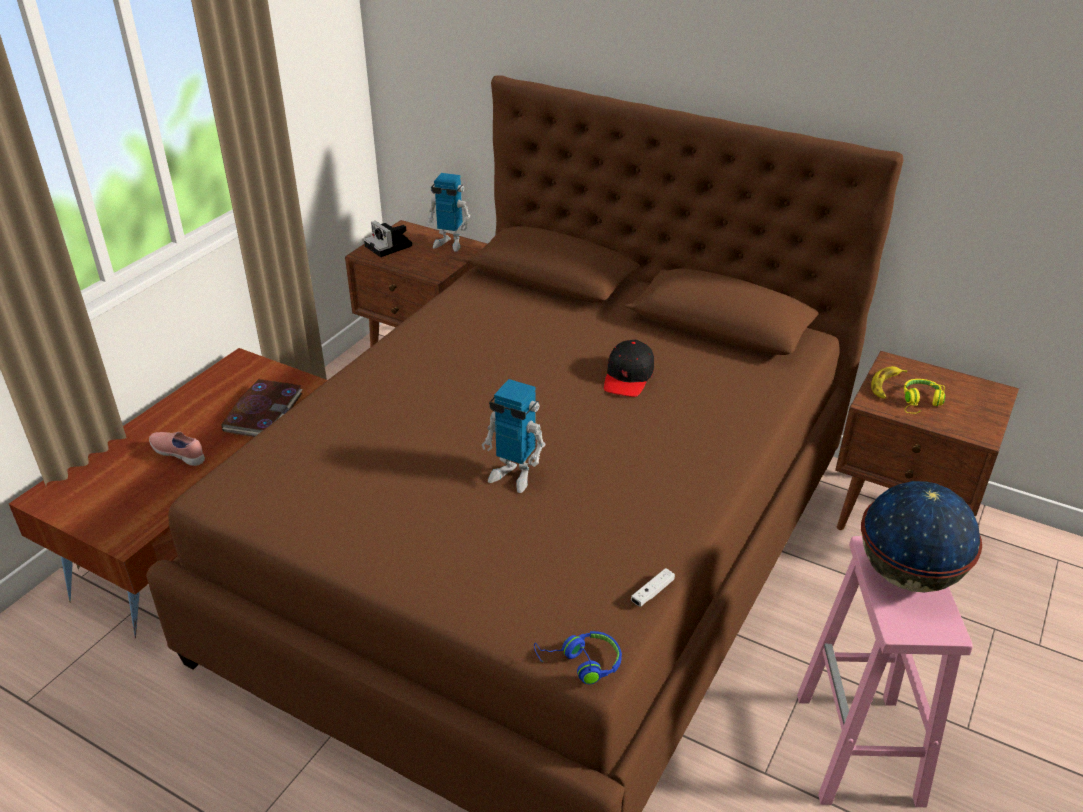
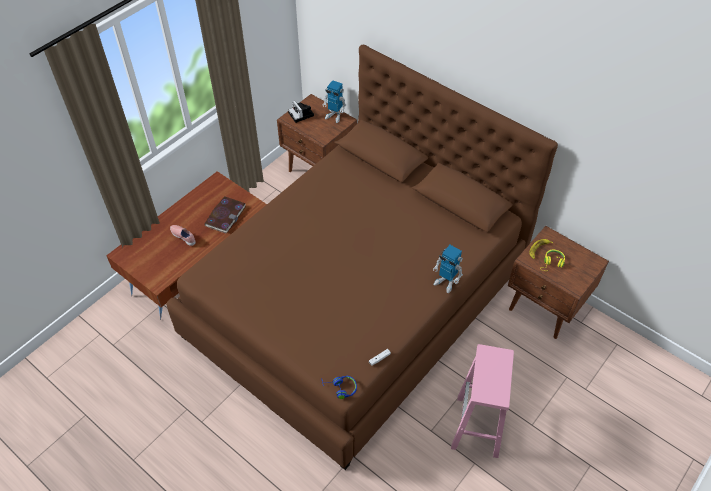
camera: 10 degrees right, 15 degrees up
(513, 475) = (333, 286): toy robot -> toy robot (445, 282)
(628, 377) = (402, 232): black cap -> none
(907, 574) = (495, 368): globe -> none

